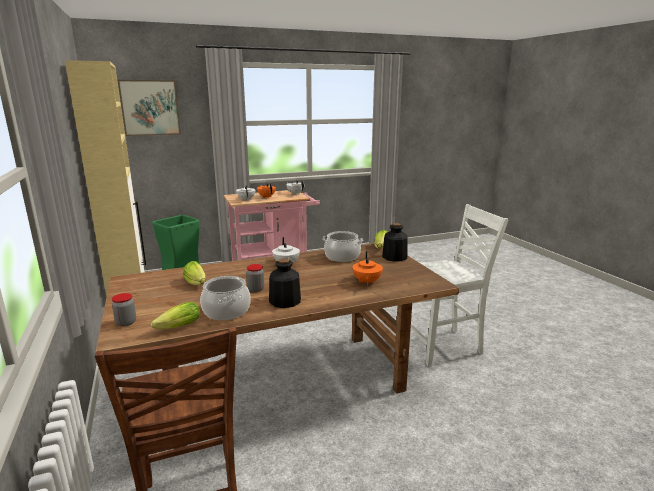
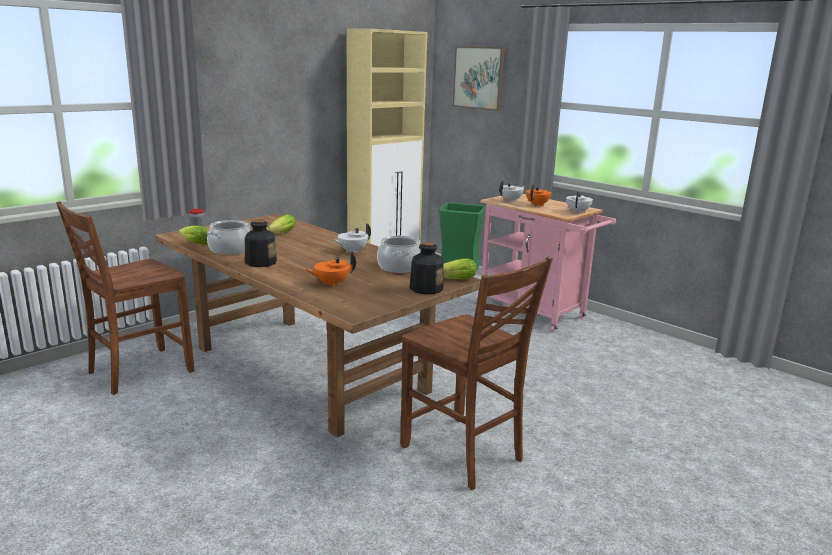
camera: 65 degrees right, 0 degrees up
(256, 289) = (281, 251): jar -> none
(443, 346) = (464, 454): white chair -> brown chair

